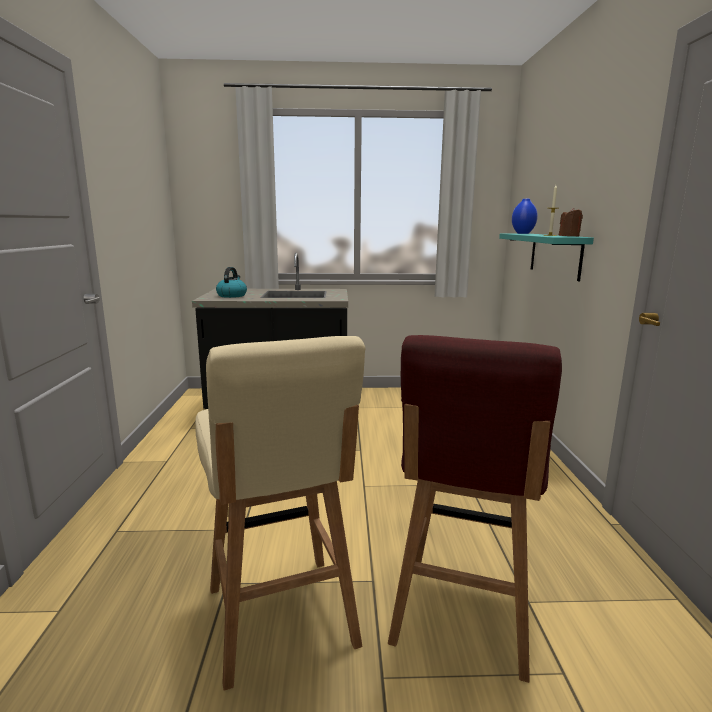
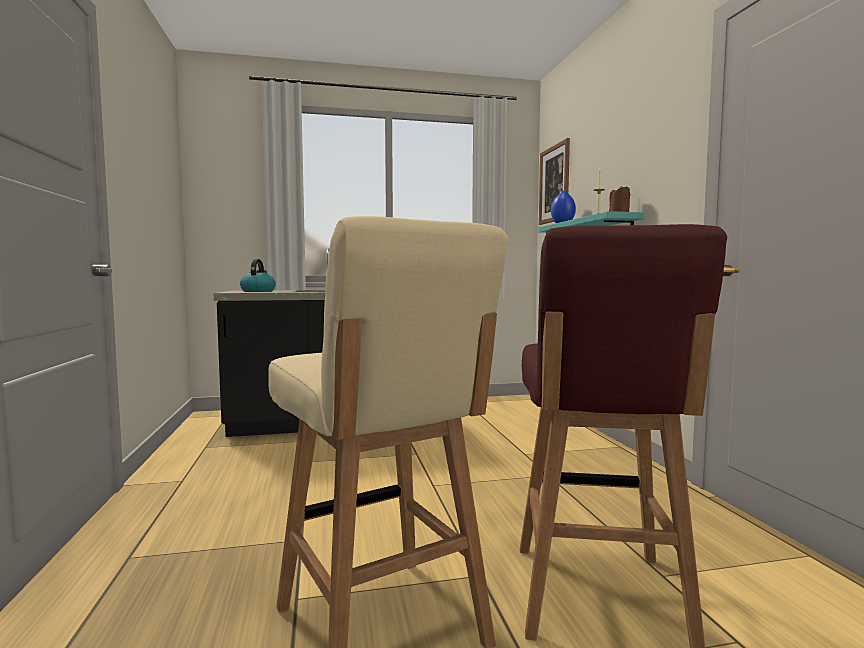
camera: 10 degrees left, 10 degrees down
(524, 184) = (554, 184): none -> picture

